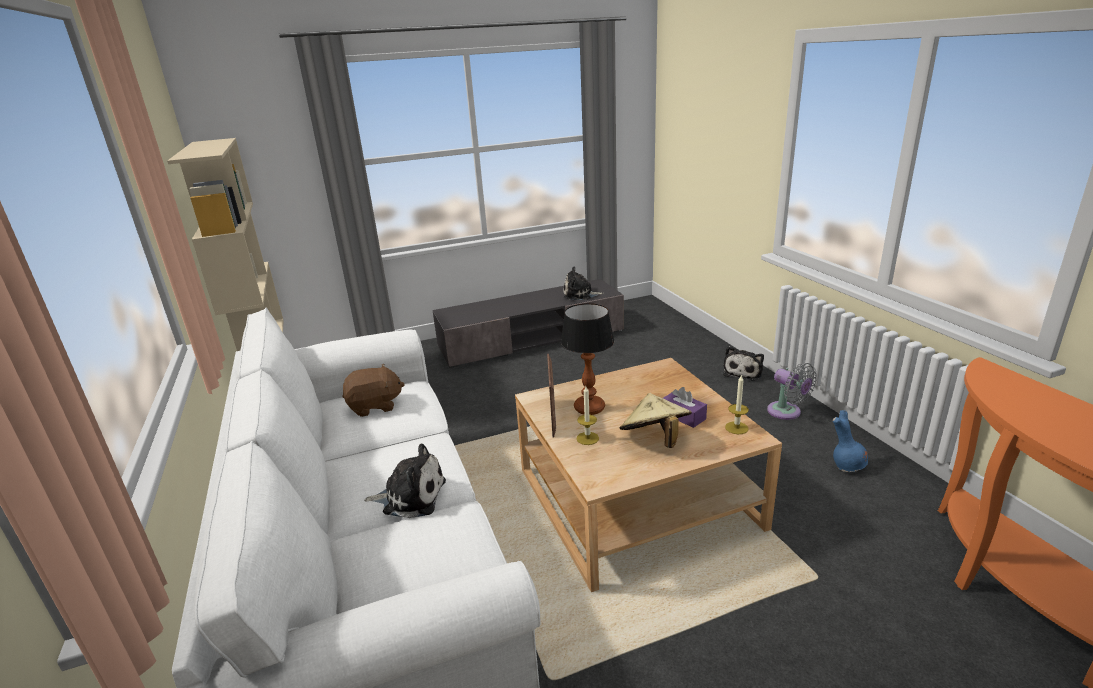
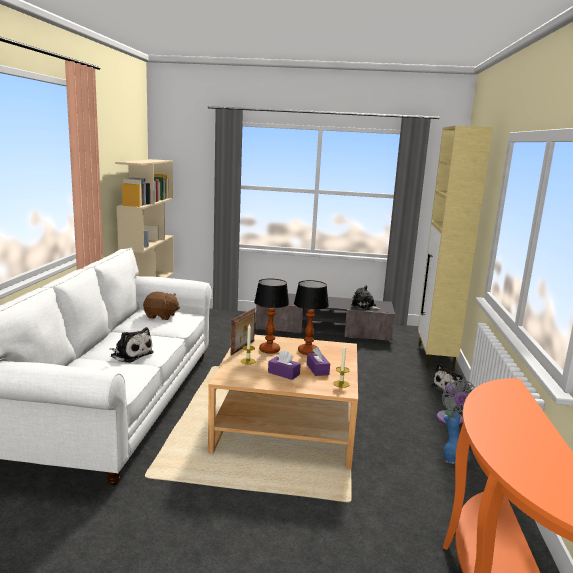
camera: 25 degrees right, 10 degrees down
(636, 392) = (308, 351): none -> table lamp
(655, 440) = (283, 373): beige hat -> purple tissue box
(687, 335) = (435, 357): none -> beige cabinet

